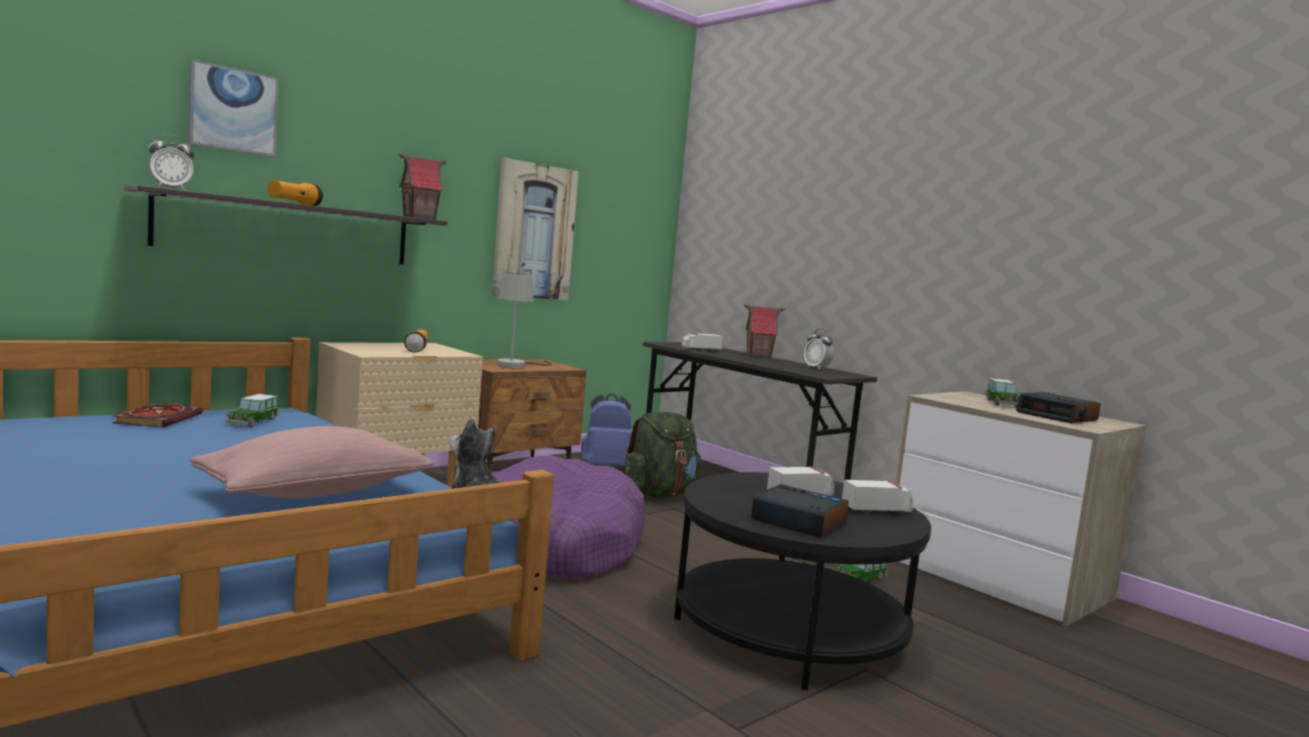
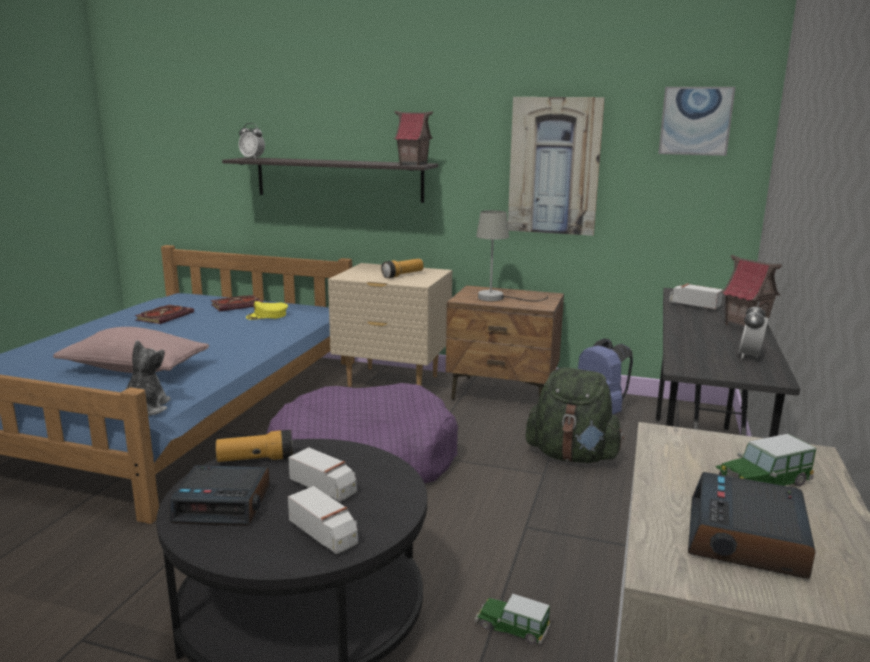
camera: 60 degrees right, 10 degrees up
(92, 445) = (165, 316): none -> book
(233, 110) = (299, 96): picture -> picture (695, 121)
(252, 422) = (267, 316): toy car -> yellow cap
(294, 203) = (321, 161): flashlight -> flashlight (256, 460)
(797, 521) = (224, 504): alarm clock -> alarm clock turned 90 degrees clockwise

